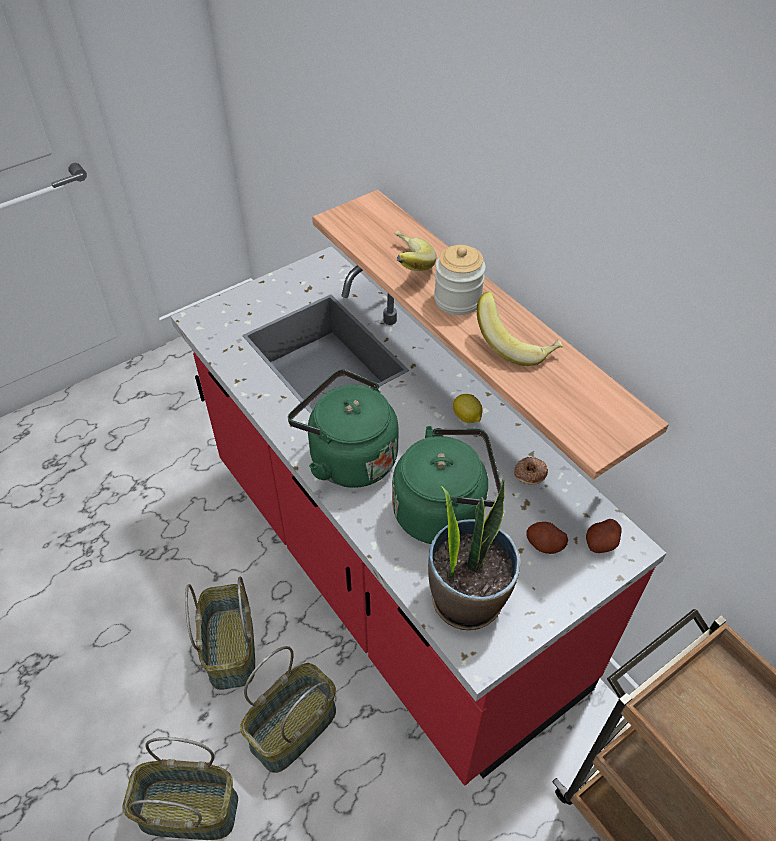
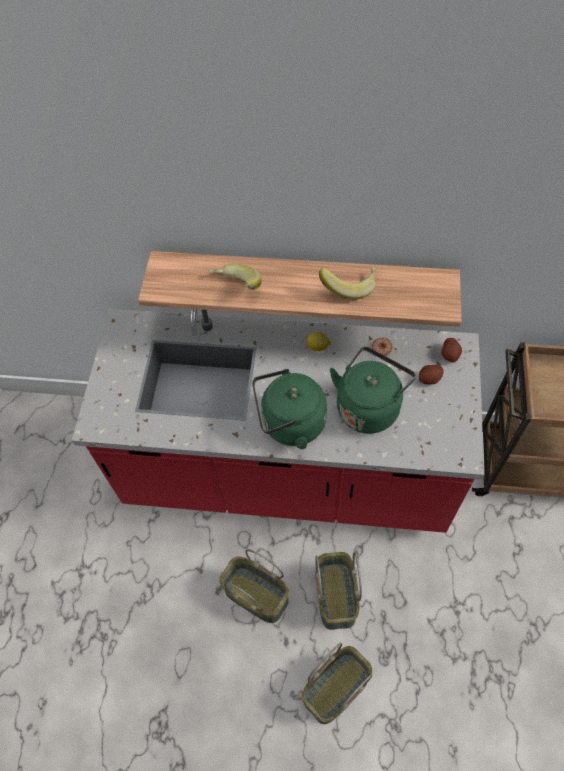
camera: 45 degrees left, 10 degrees up
(457, 300) = (289, 285): jar -> none
(467, 598) = (429, 437): potted plant -> none

